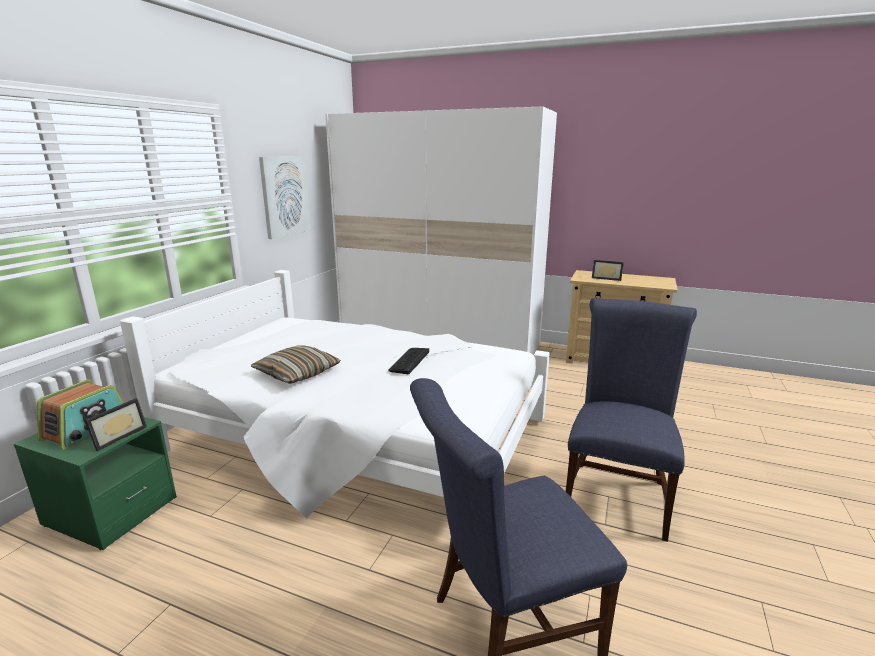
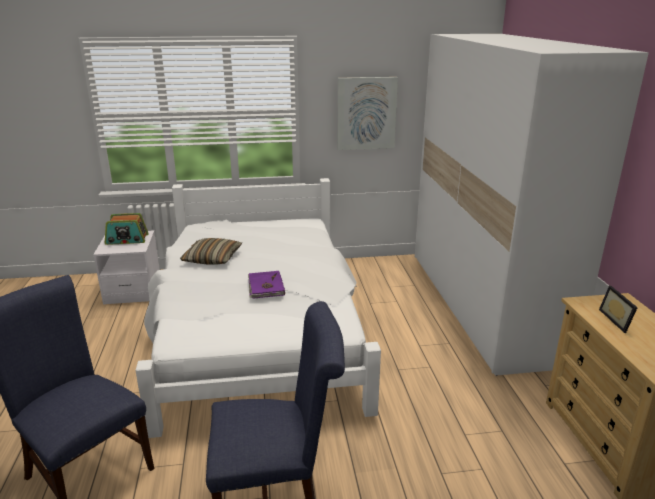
camera: 60 degrees right, 5 degrees up
(111, 511) = (133, 290): green nightstand -> white nightstand
(117, 436) = (123, 249): picture frame -> none
(409, 361) = (265, 287): keyboard -> purple book

